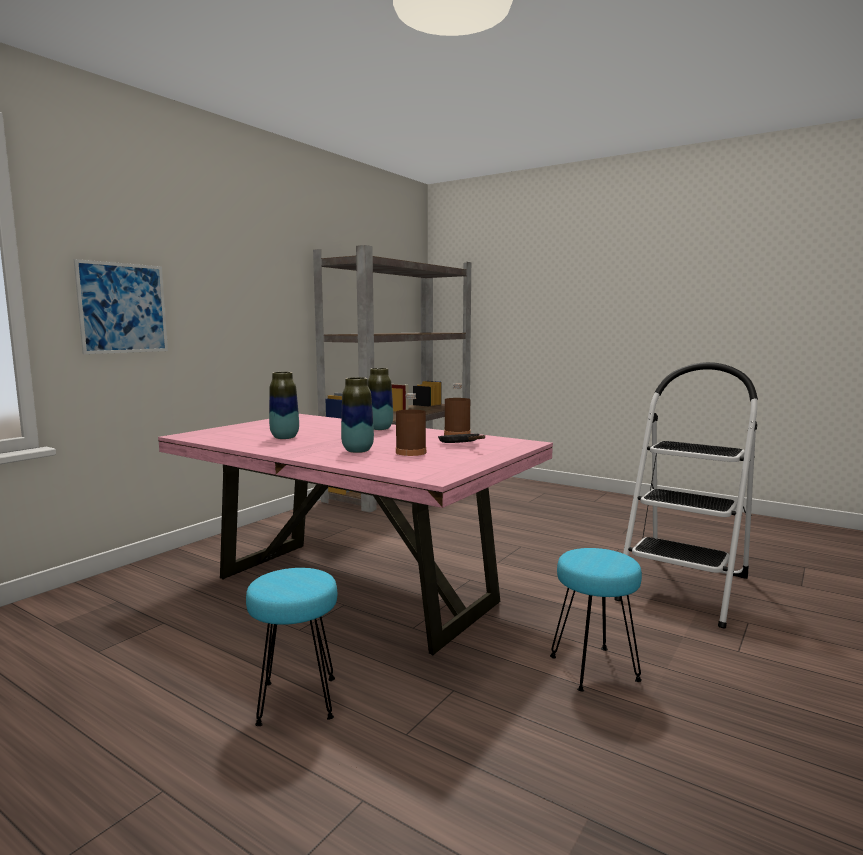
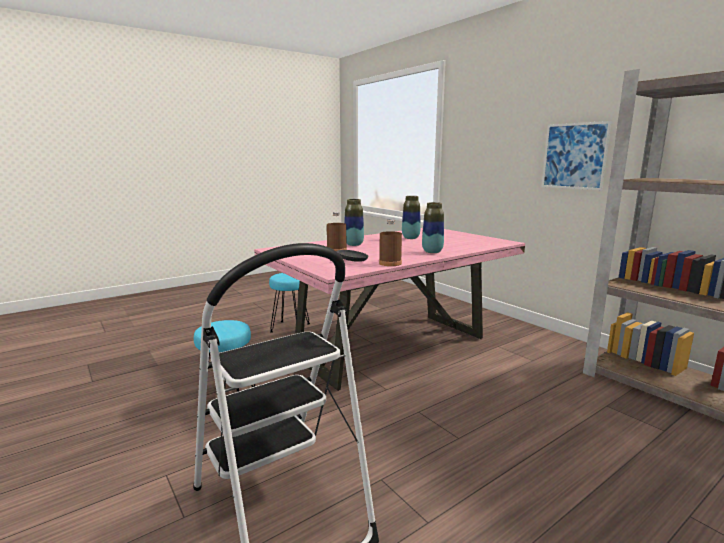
camera: 110 degrees right, 5 degrees up
(123, 308) = (479, 153): picture -> picture (574, 156)

